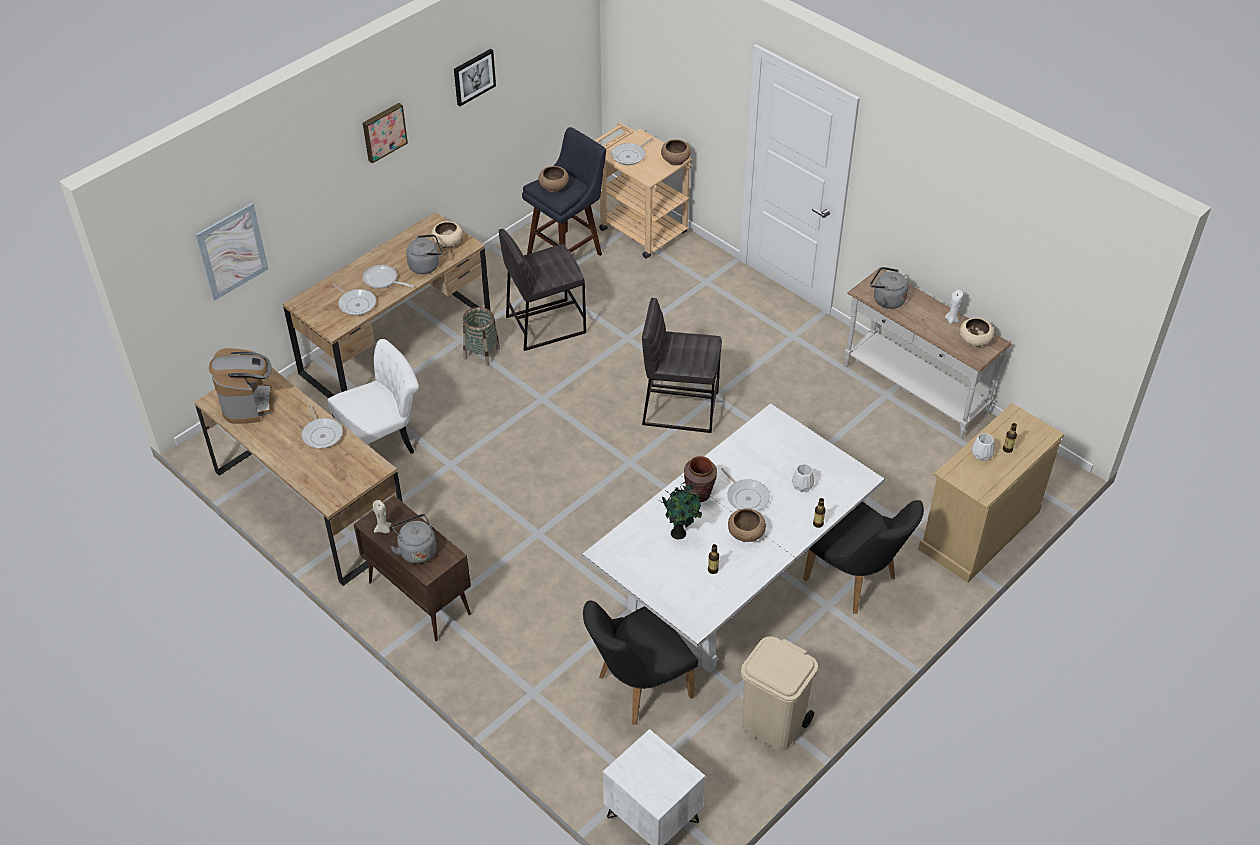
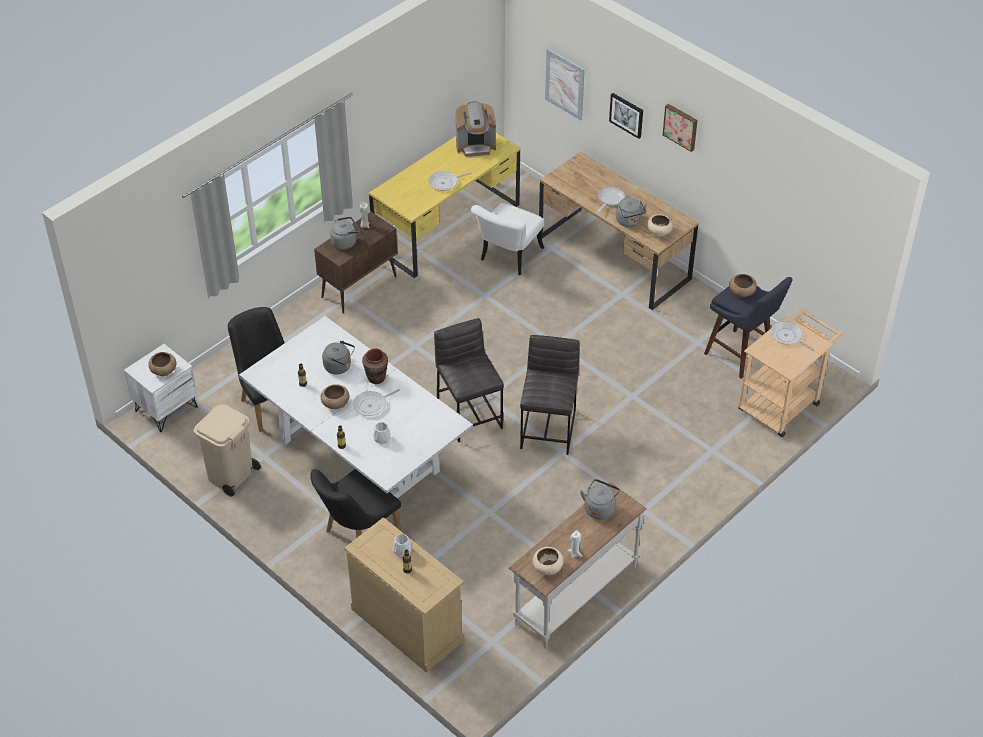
camera: 90 degrees right, 0 degrees up
(310, 504) = (447, 227): brown desk -> yellow desk
(356, 304) = (582, 188): frying pan -> none
(382, 442) = (508, 258): white chair -> white chair turned 60 degrees clockwise
(473, 76) = (759, 167): picture -> picture (627, 115)
(481, 353) = (607, 306): basket -> none
(544, 324) = (645, 343): grey stool -> grey stool (469, 414)
(676, 160) = (786, 368): brown bowl -> brown bowl (163, 371)
(680, 532) = (339, 366): potted plant -> grey kettle

